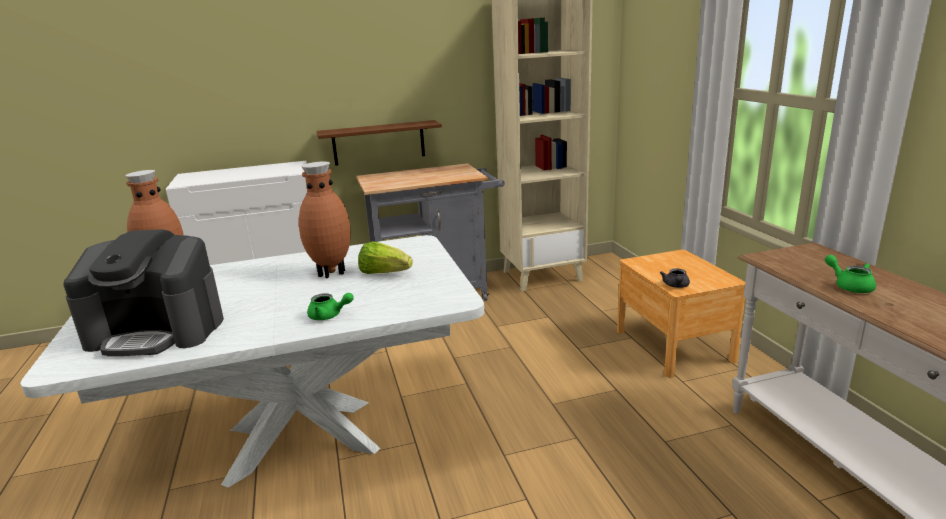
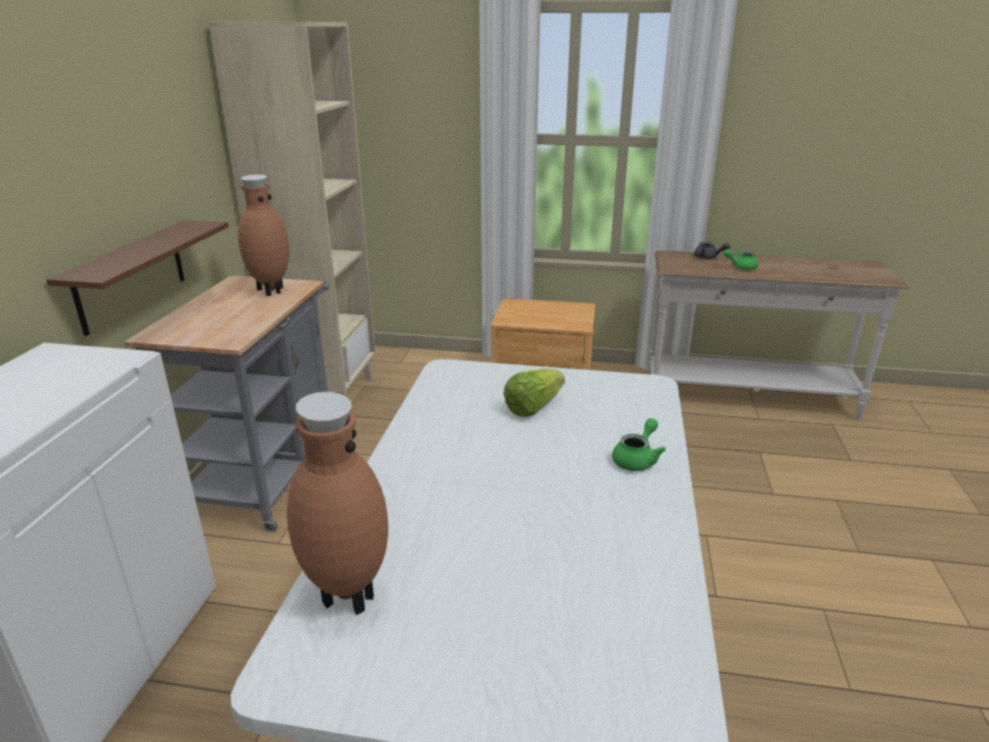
camera: 65 degrees left, 5 degrees up
(158, 331) = (587, 609): coffee machine -> none
(331, 272) = (491, 439): brown vase -> brown vase (270, 291)
(676, 286) = (573, 324): grey teapot -> grey teapot (708, 258)

